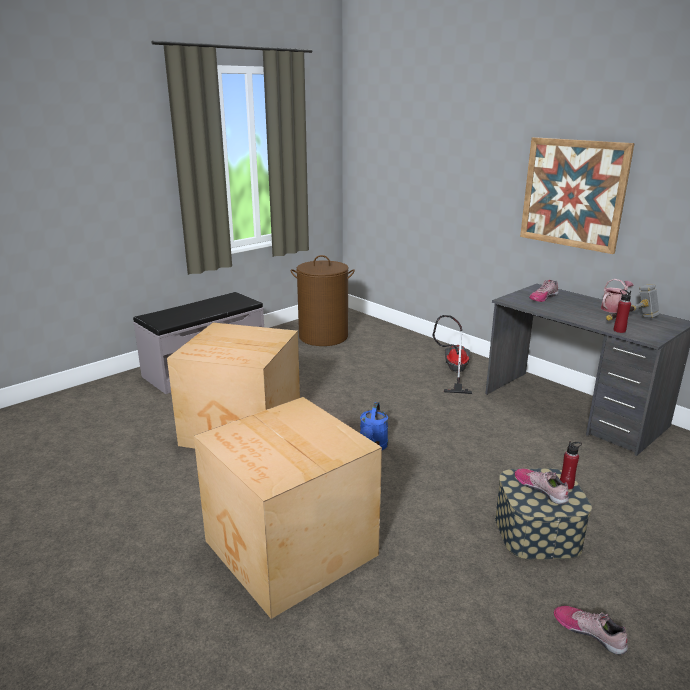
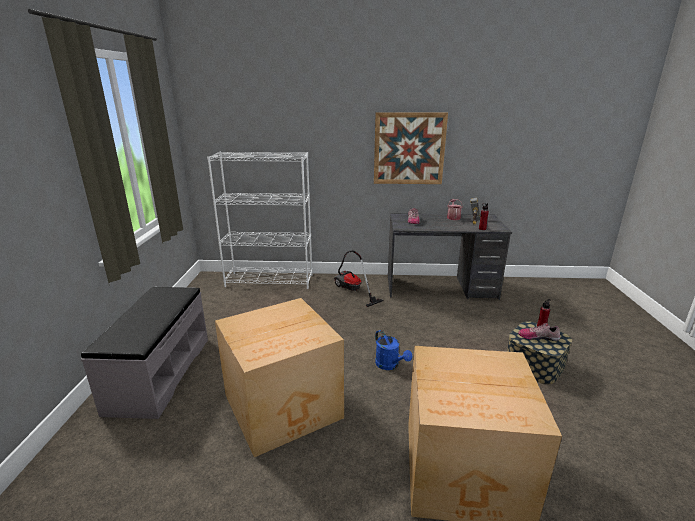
camera: 45 degrees left, 0 degrees up
(323, 337) = (225, 301): brown laundry basket -> none
(388, 333) = (270, 280): none -> white bookcase
(589, 632) = (624, 401): shoe -> none

